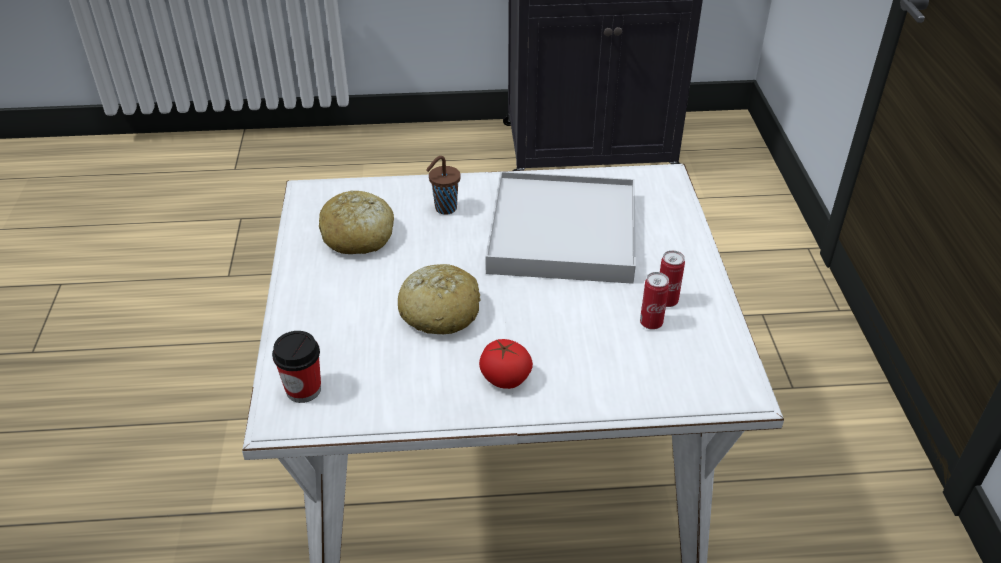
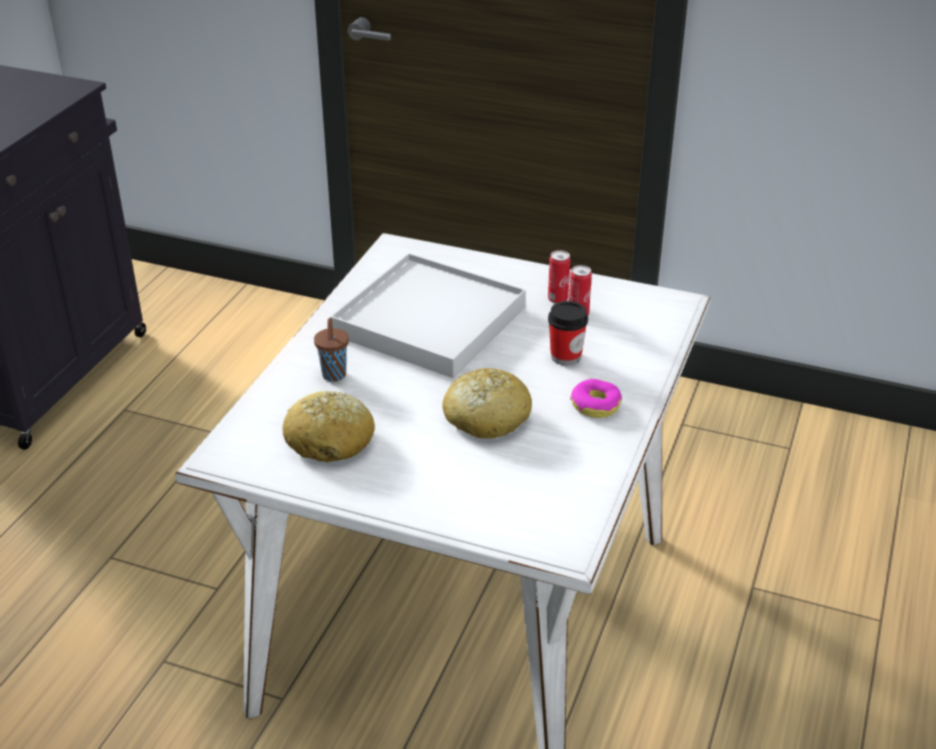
camera: 65 degrees left, 5 degrees down
(303, 389) = (538, 525): cup -> cup (565, 356)
(505, 378) = (595, 405): tomato -> donut

